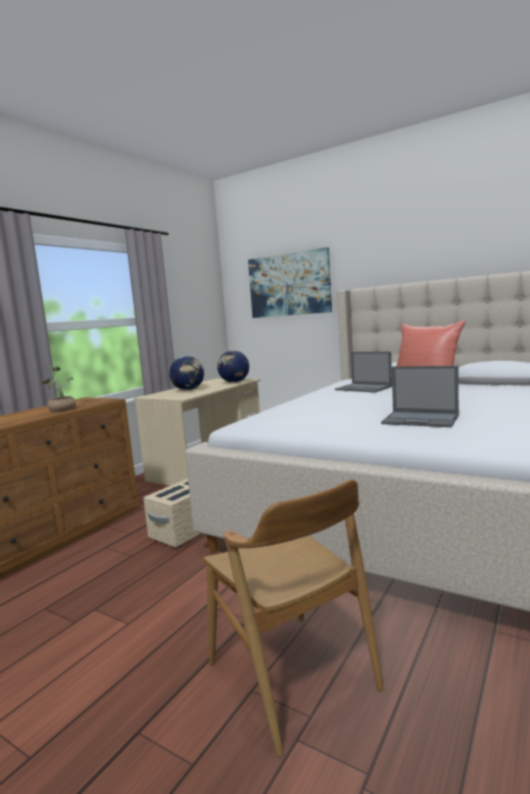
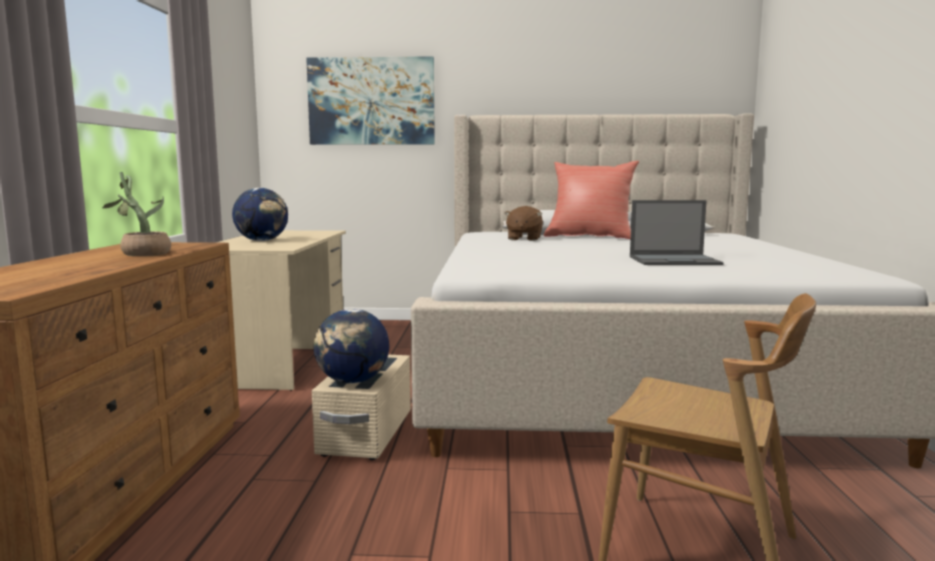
camera: 30 degrees left, 0 degrees up
(234, 382) = (315, 233): globe -> globe (352, 381)
(364, 388) = (524, 239): laptop -> brown plush toy

